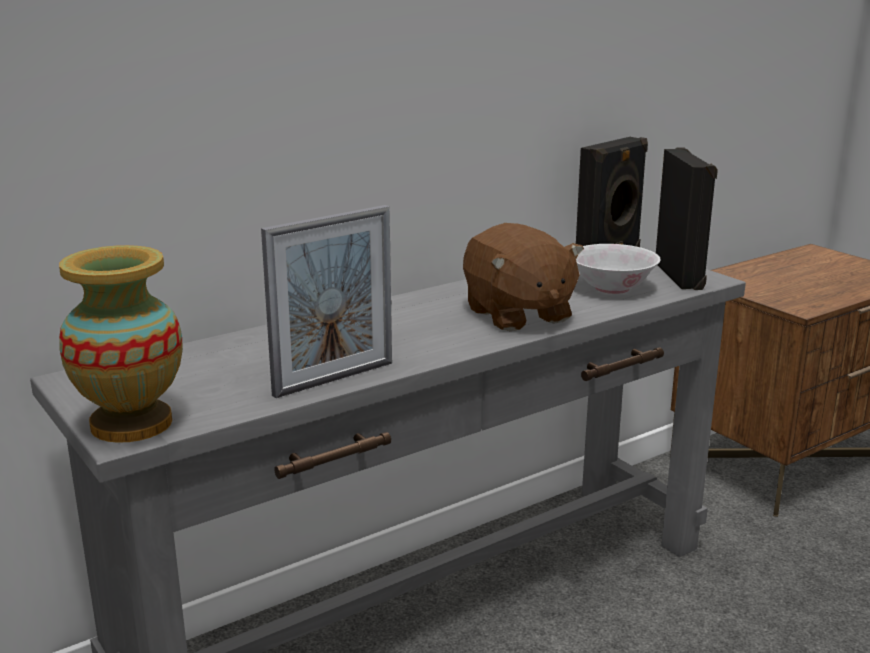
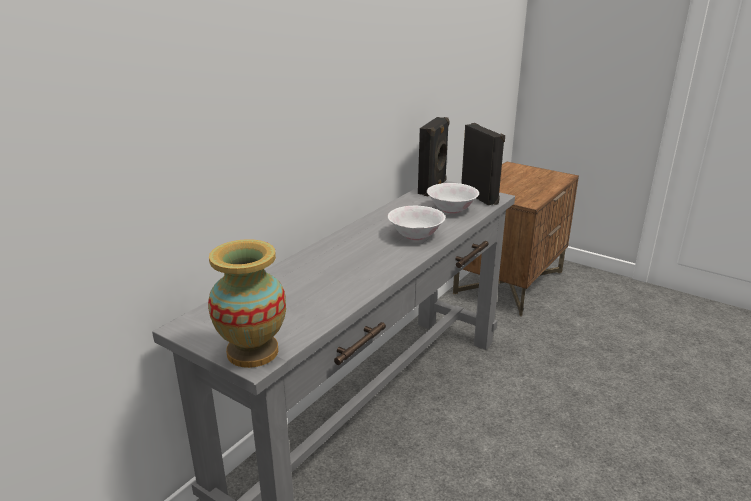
camera: 20 degrees left, 5 degrees up
(334, 379) = (349, 296): picture frame -> none
(517, 315) = (415, 235): brown plush toy -> white bowl

